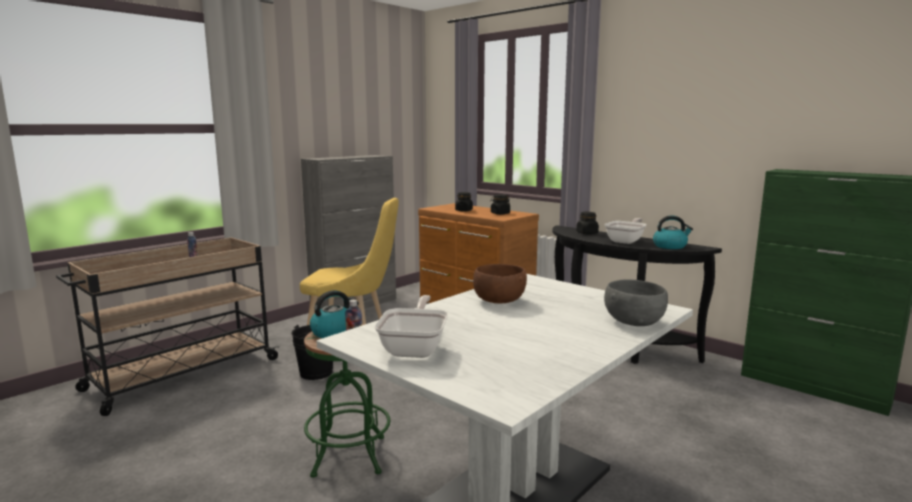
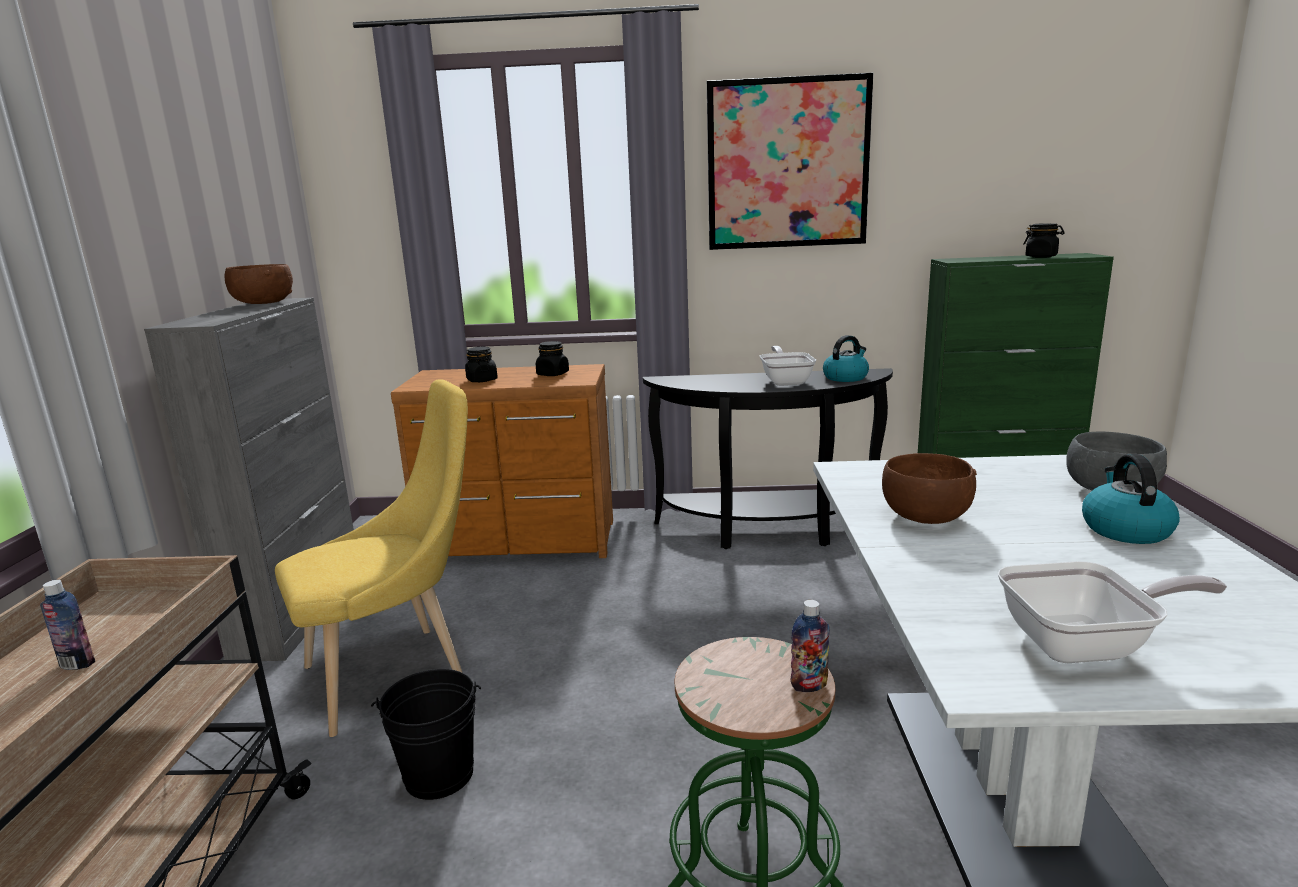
camera: 40 degrees left, 5 degrees up
(334, 332) = (722, 679): kettle -> kettle (1124, 529)
(366, 156) = (263, 303): none -> brown bowl
(415, 348) = (1086, 645): frying pan -> frying pan turned 120 degrees clockwise
(587, 233) = (713, 380): black jar -> black jar (1041, 257)
(669, 93) = (787, 164): none -> picture

